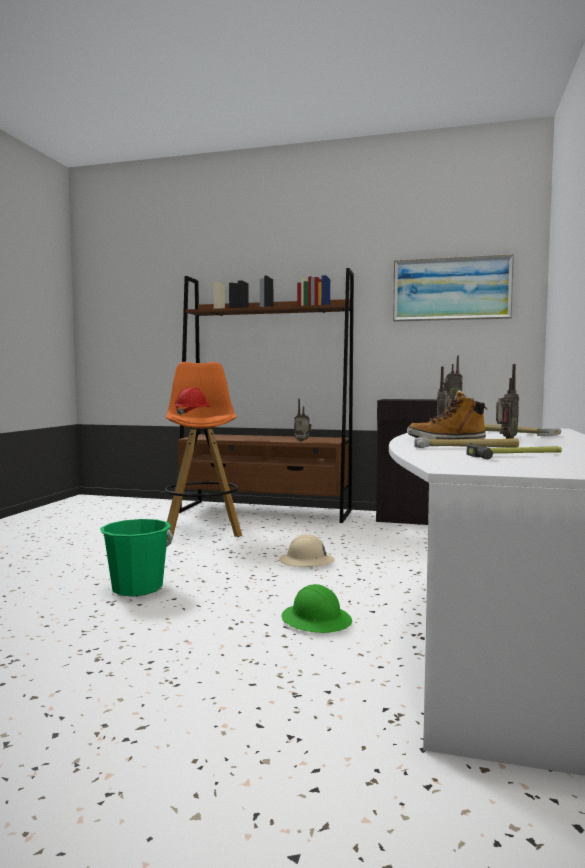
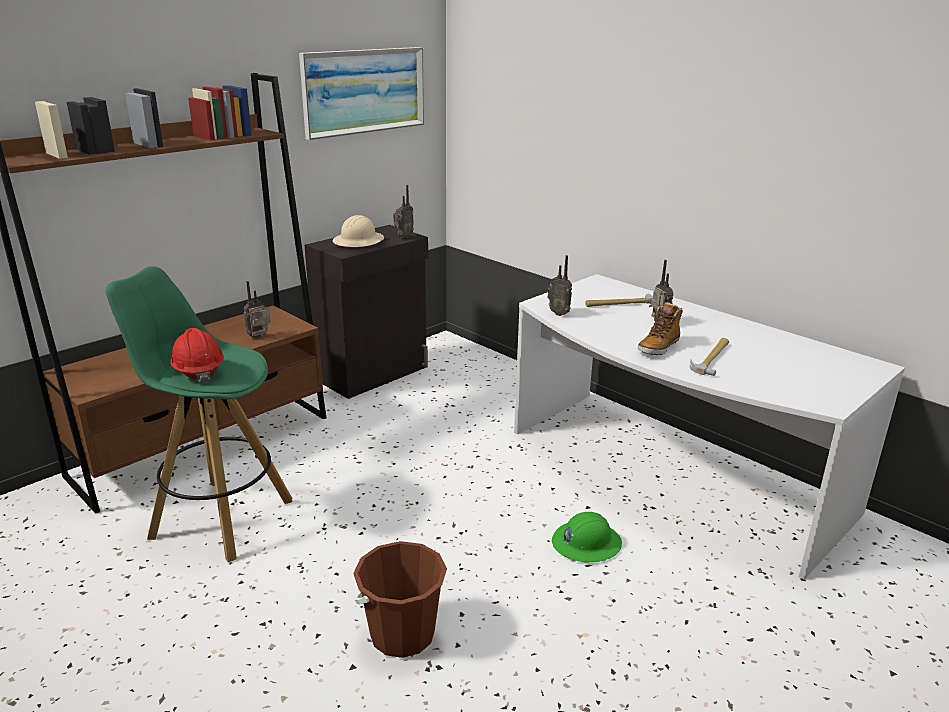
camera: 60 degrees left, 20 degrees up
(137, 588) = (402, 634): green bucket -> brown bucket
(202, 529) = (220, 518): orange stool -> green stool
(306, 561) = (430, 490): beige hard hat -> beige hard hat (359, 241)
(515, 455) = (767, 362): hammer -> none

